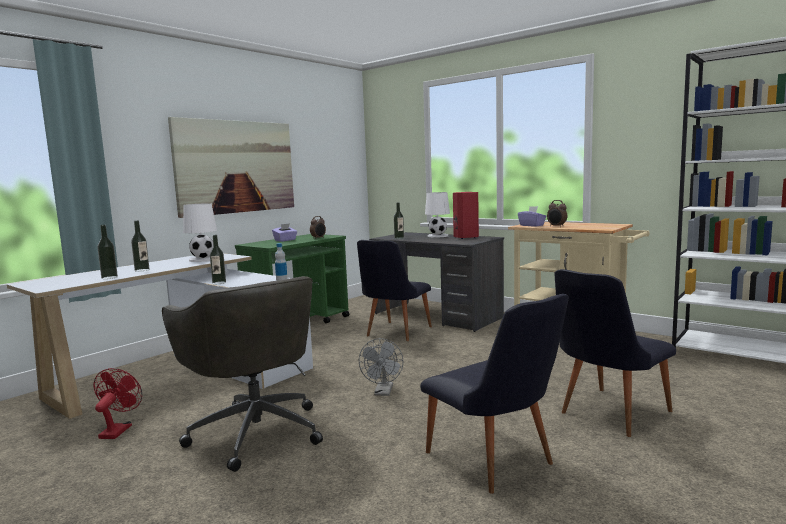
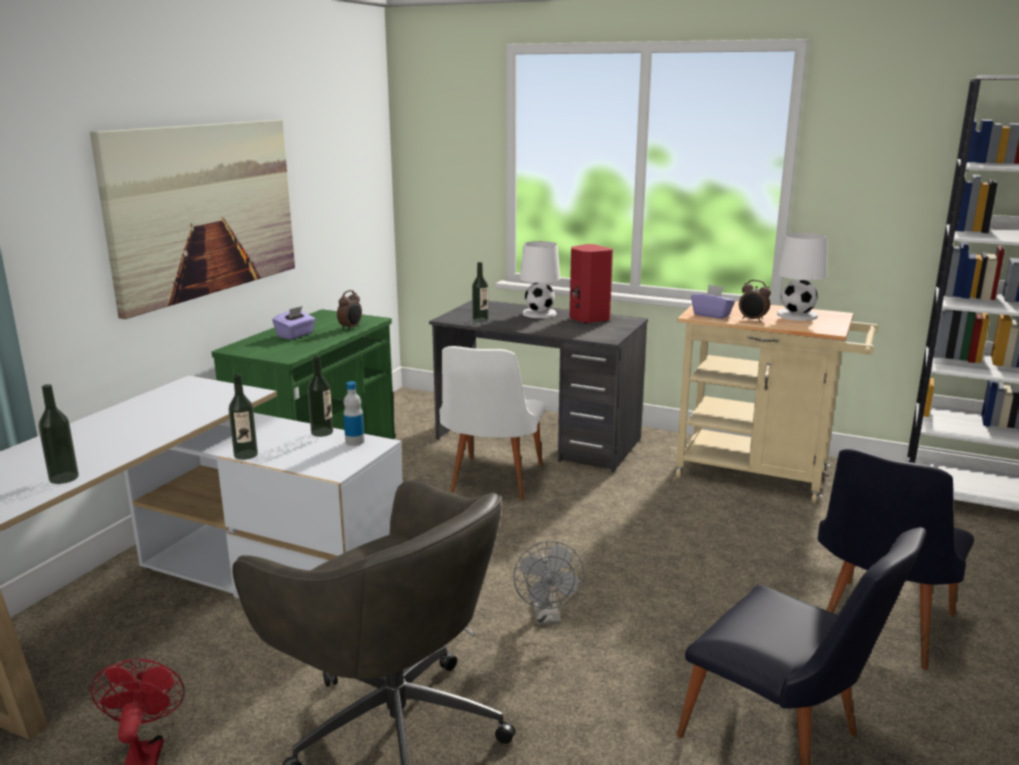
camera: 15 degrees left, 10 degrees up
(142, 270) = (105, 447): bottle -> bottle (322, 432)
(202, 259) = (193, 405): white table lamp -> white table lamp (797, 315)
(394, 333) = (492, 482): black chair -> white chair

